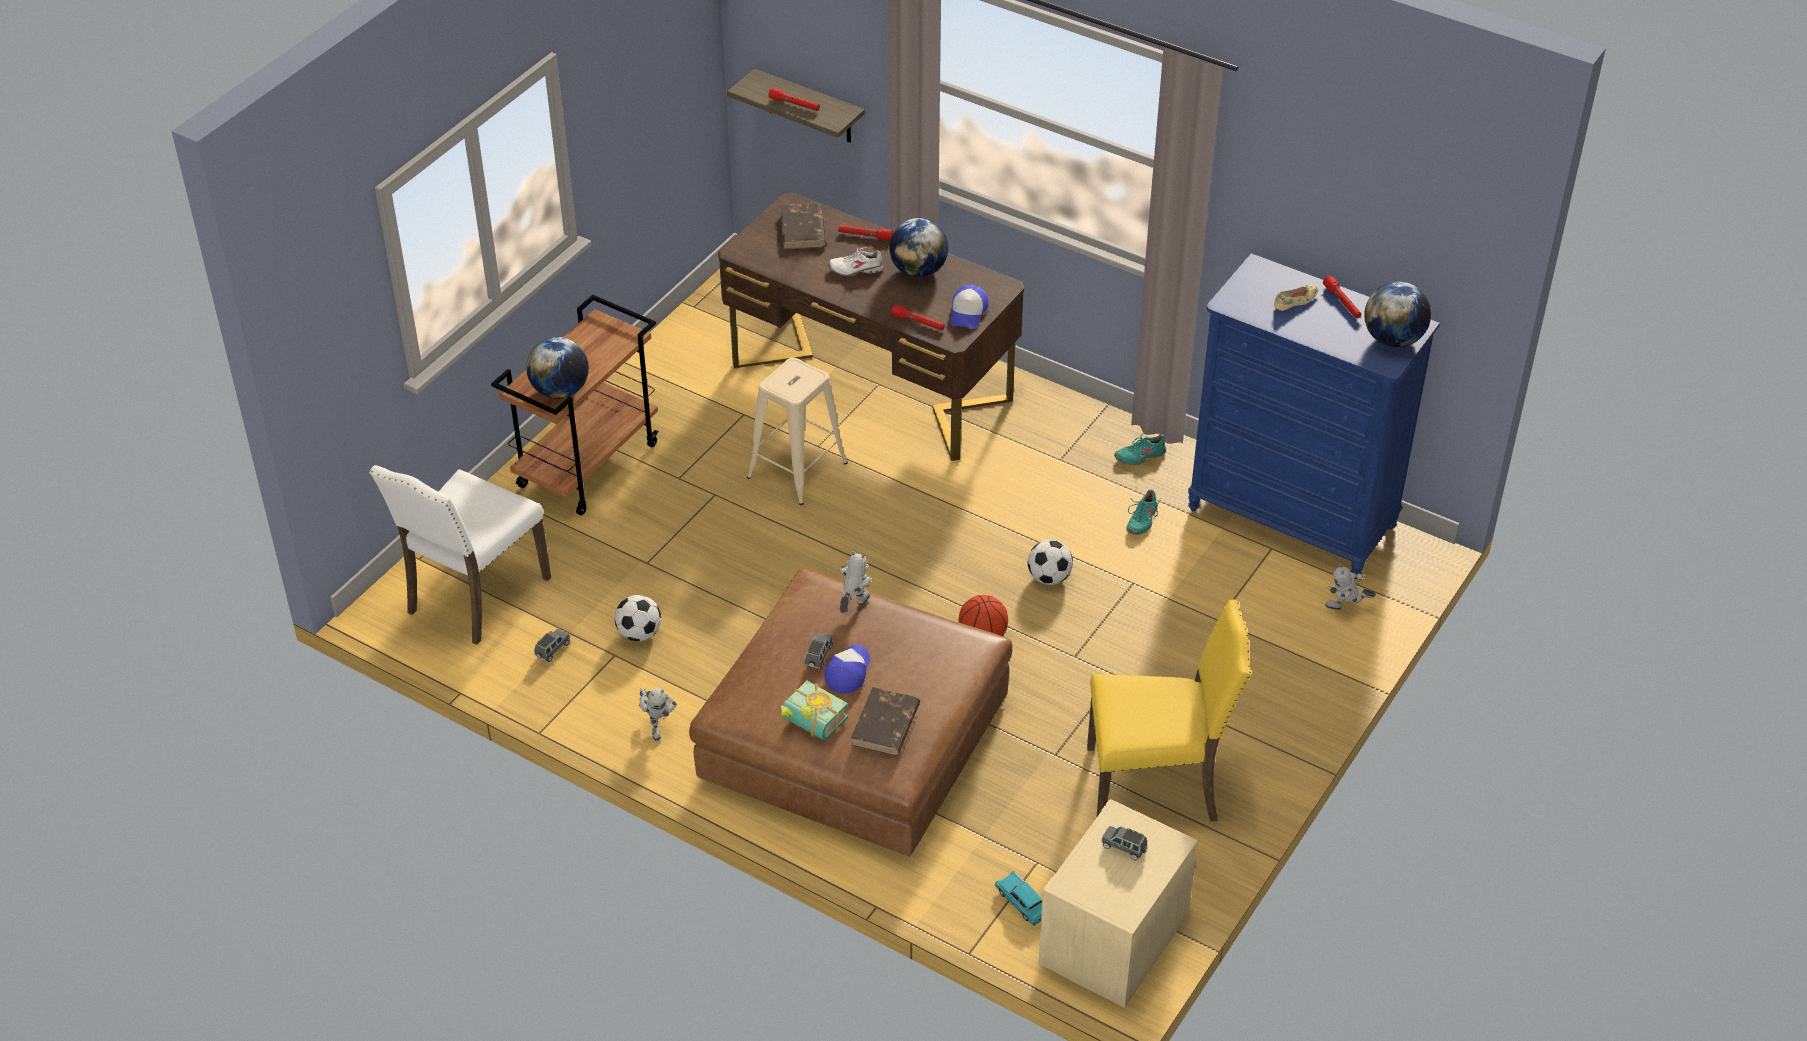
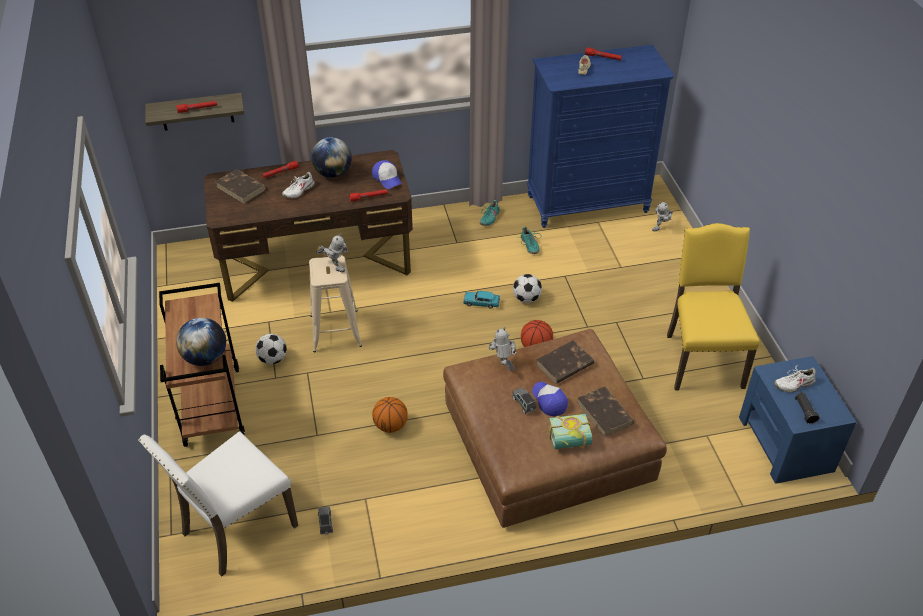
camera: 45 degrees left, 0 degrees up
(474, 595) = (236, 529): white chair -> white chair turned 60 degrees clockwise
(639, 633) = (363, 476): football -> football (273, 359)
(658, 725) = (440, 518): toy robot -> toy robot (335, 266)
(725, 605) = (390, 426): none -> basketball
(915, 650) = (564, 365): none -> brown book
(1022, 903) = (729, 460): turquoise toy car -> turquoise toy car (481, 303)
(1091, 880) = (804, 411): none -> black flashlight
(1113, 939) = (785, 444): beige nightstand -> blue nightstand
(1124, 848) = (793, 384): grey toy car -> white shoe
(1155, 786) = (701, 359): yellow chair -> yellow chair turned 45 degrees counterclockwise
(1393, 339) = (647, 61): globe -> none

